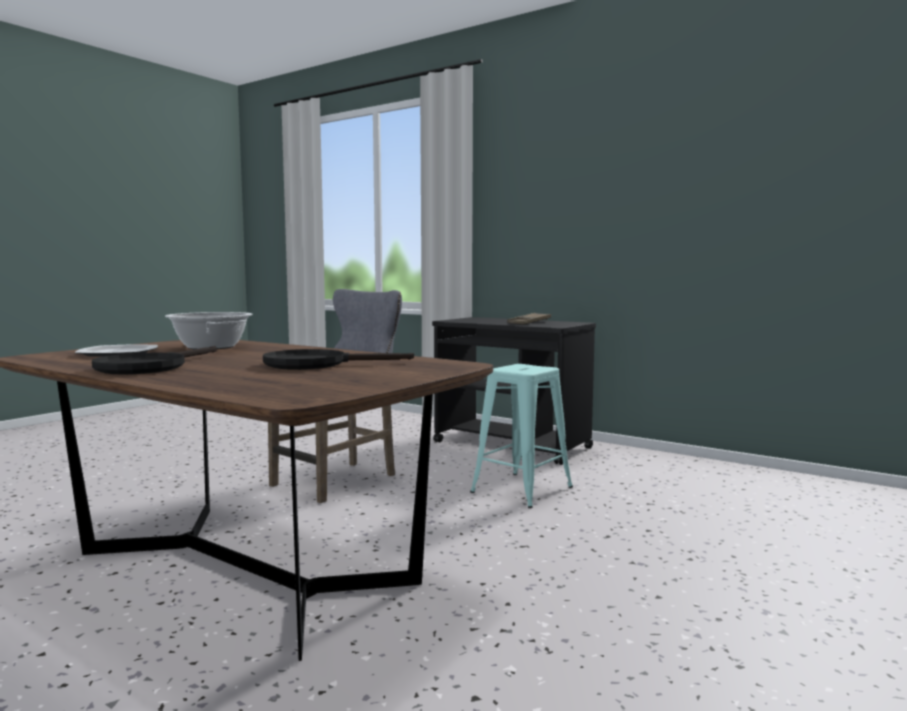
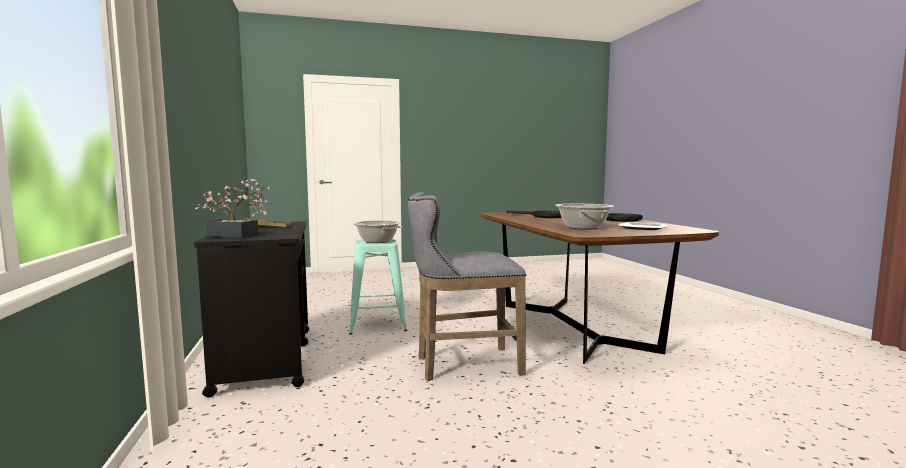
camera: 140 degrees left, 0 degrees up
(483, 319) = (237, 235): none -> potted plant
(523, 368) = (377, 241): none -> cooking pot

